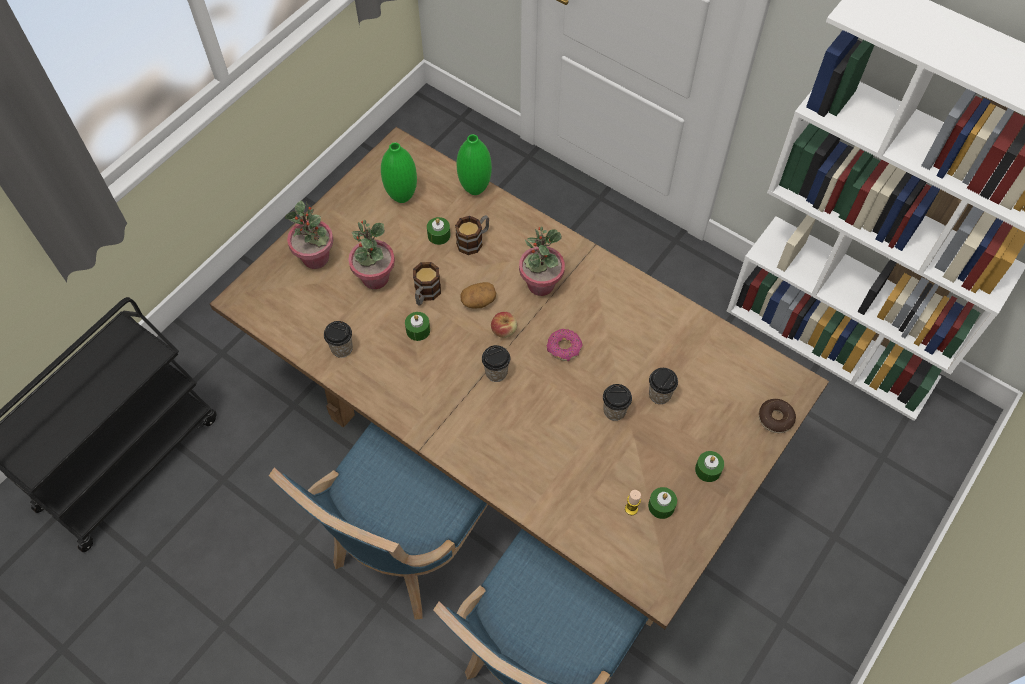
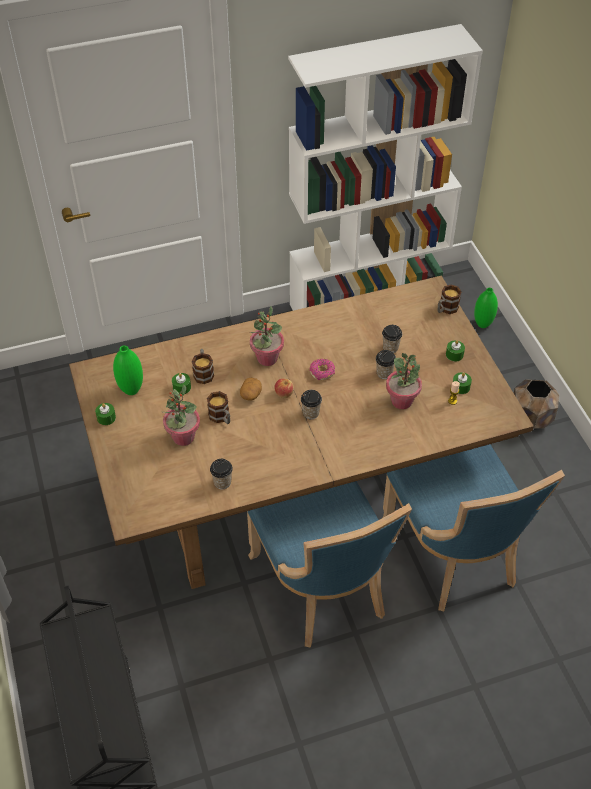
camera: 55 degrees left, 10 degrees down
(316, 258) = (136, 461): potted plant -> potted plant (402, 401)
(418, 330) = (245, 435): green candle -> green candle (106, 418)
(475, 188) = (163, 350): green vase -> green vase (482, 324)
(775, 418) = (446, 309): donut -> mug
(816, 625) = (530, 417): none -> brown planter

